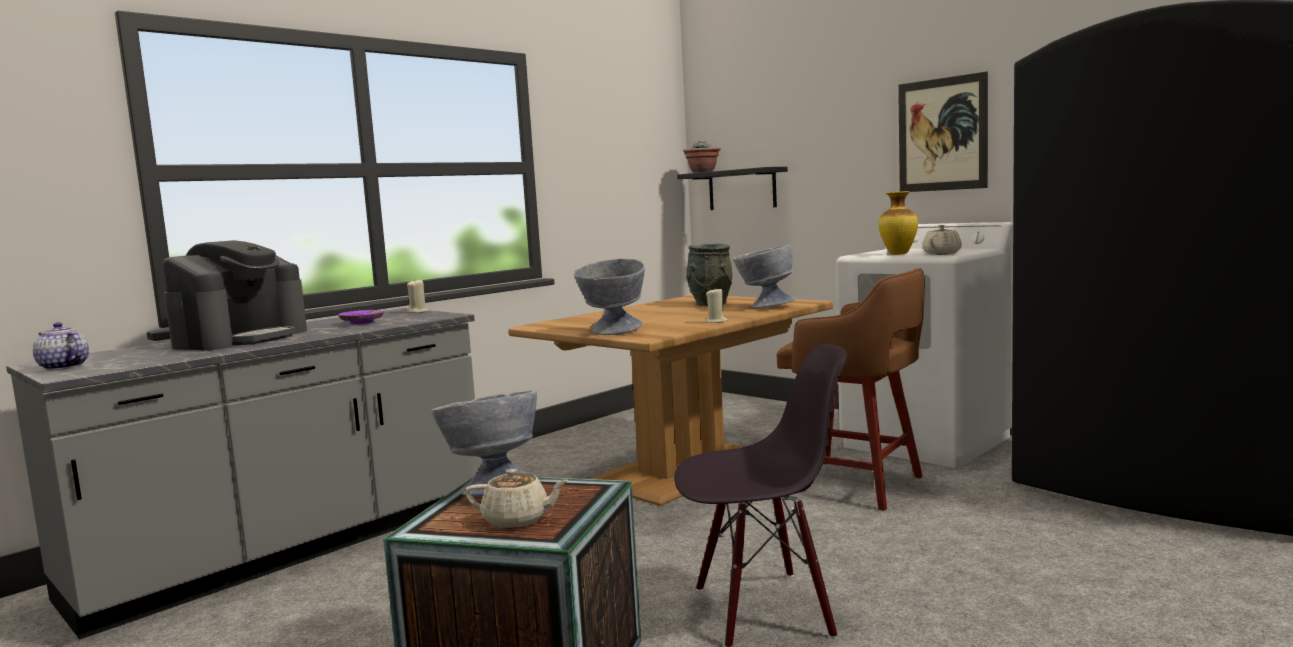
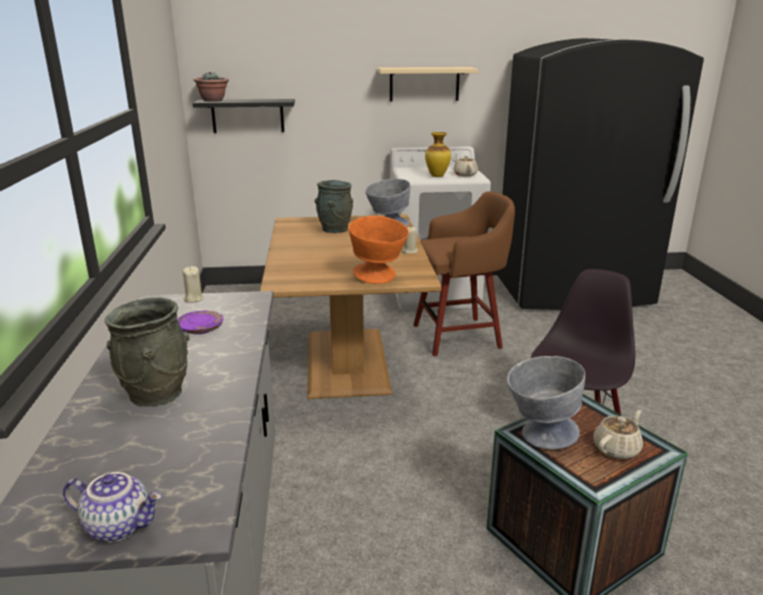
camera: 50 degrees left, 15 degrees up
(62, 367) = (120, 525): teapot -> teapot turned 150 degrees counterclockwise
(241, 339) = (157, 394): coffee machine -> grey vase
(613, 332) = (378, 279): grey bowl -> orange bowl
(942, 134) = (424, 84): picture -> beige shelf

